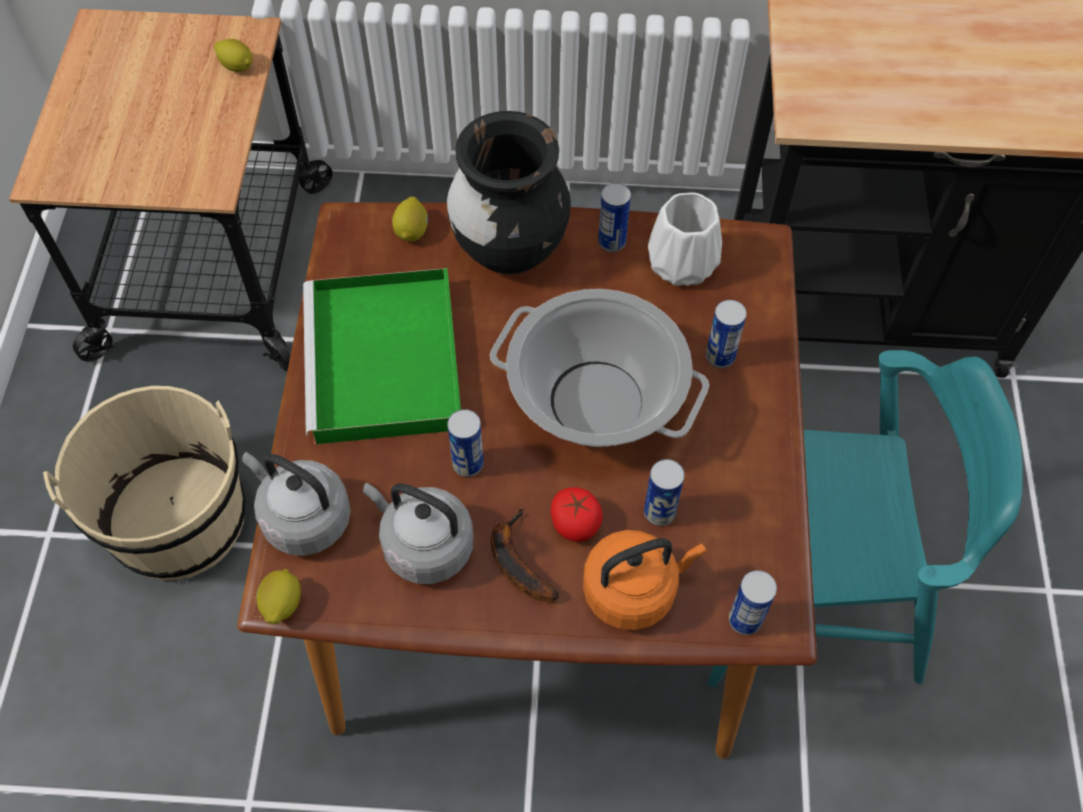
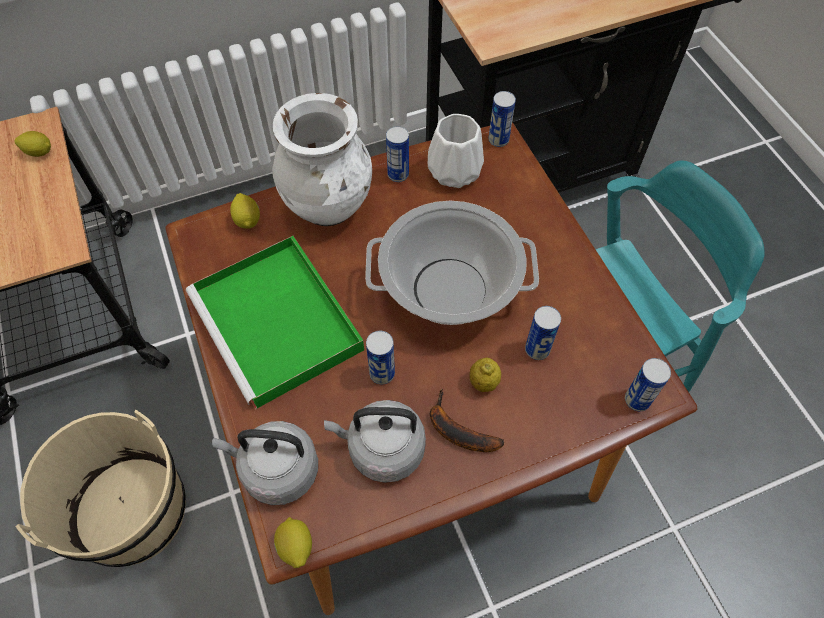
camera: 25 degrees left, 0 degrees up
(510, 248) = (328, 206): black vase -> white vase
(576, 522) = (483, 382): tomato -> lemon
(634, 590) = (551, 413): orange kettle -> none
(720, 356) = (516, 224): can -> can (498, 140)

